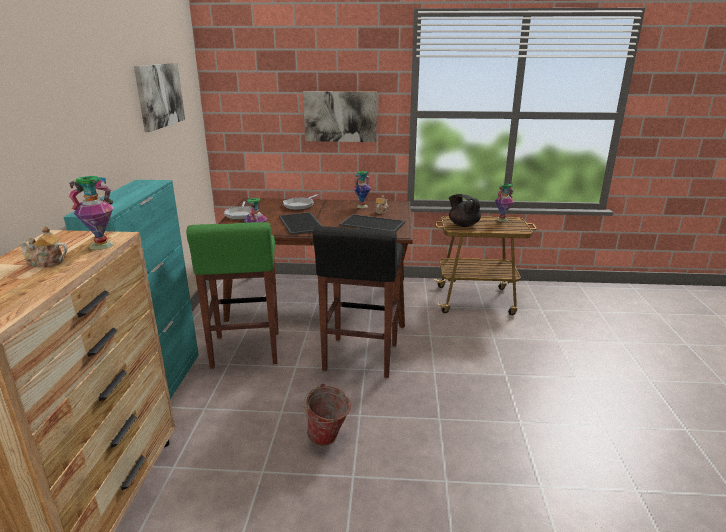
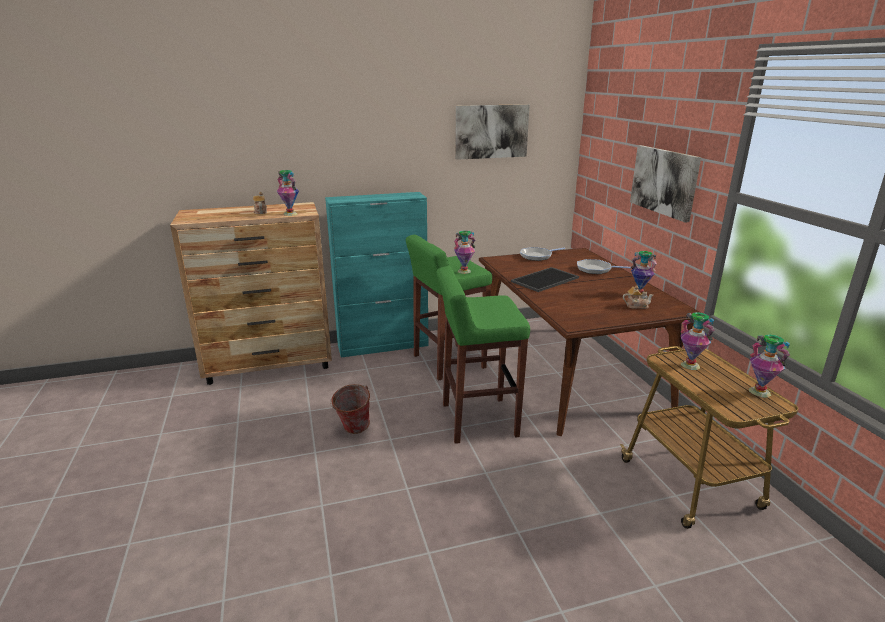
camera: 70 degrees right, 0 degrees up
(360, 358) = (477, 420): black stool -> green stool
(371, 224) = (585, 307): tray -> none
(463, 225) = (690, 365): black teapot -> vase

